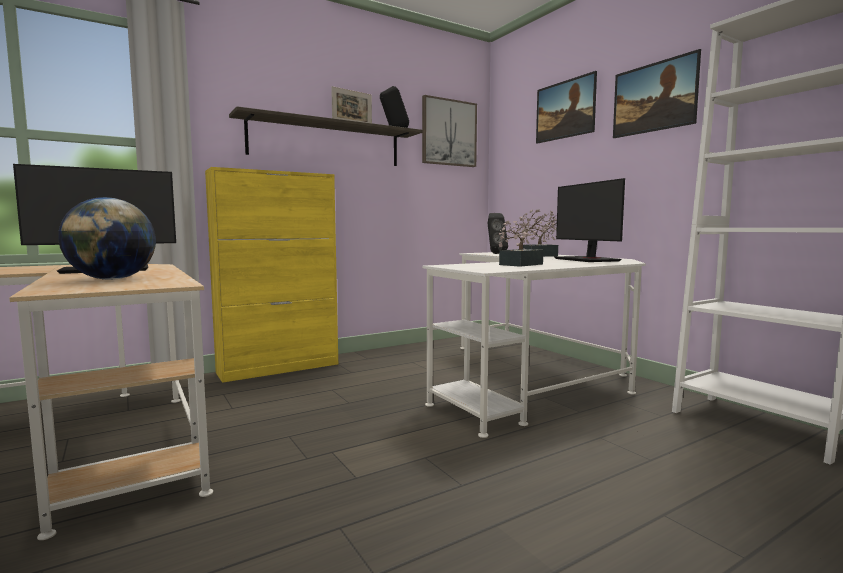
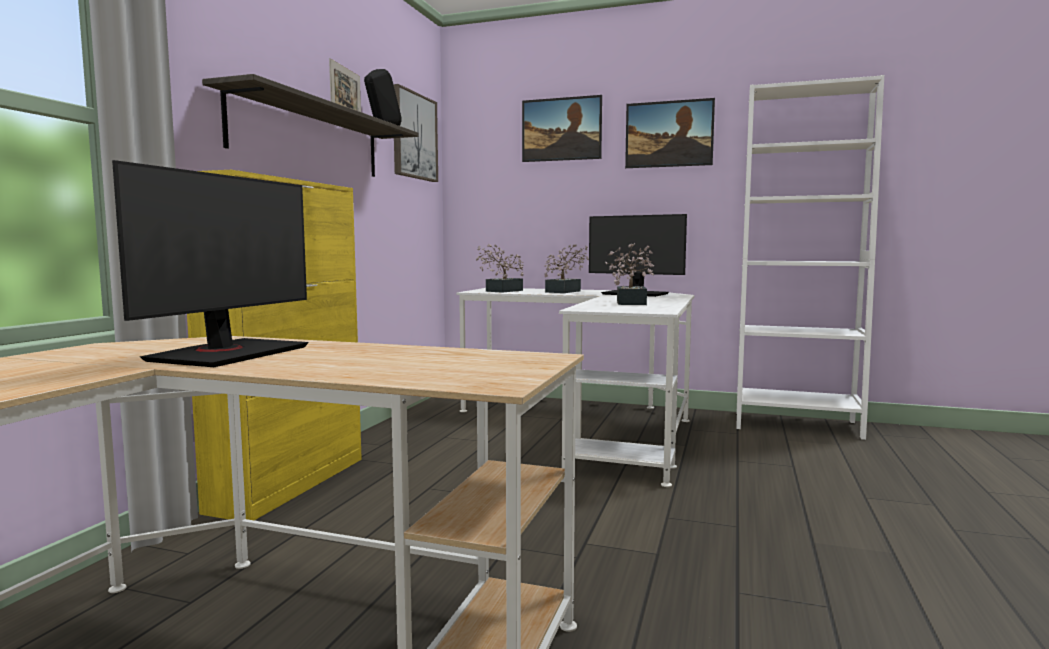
camera: 40 degrees left, 0 degrees up
(112, 279) = (405, 362): globe -> none
(495, 253) = (501, 291): black speaker -> potted plant

